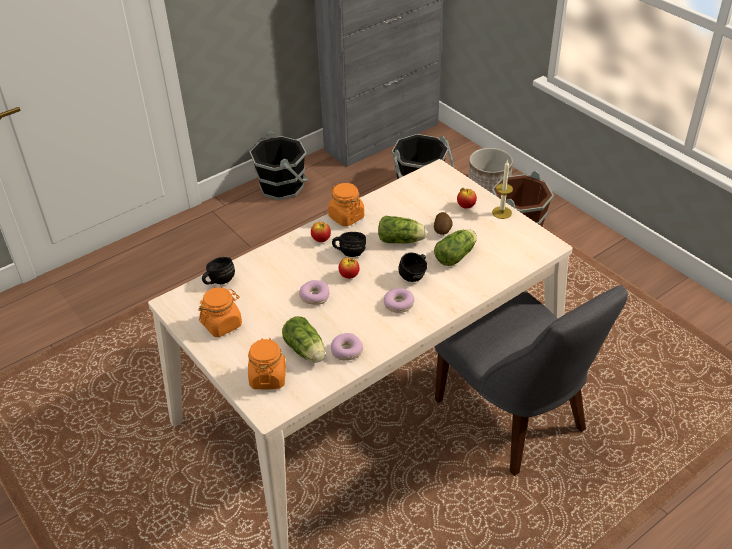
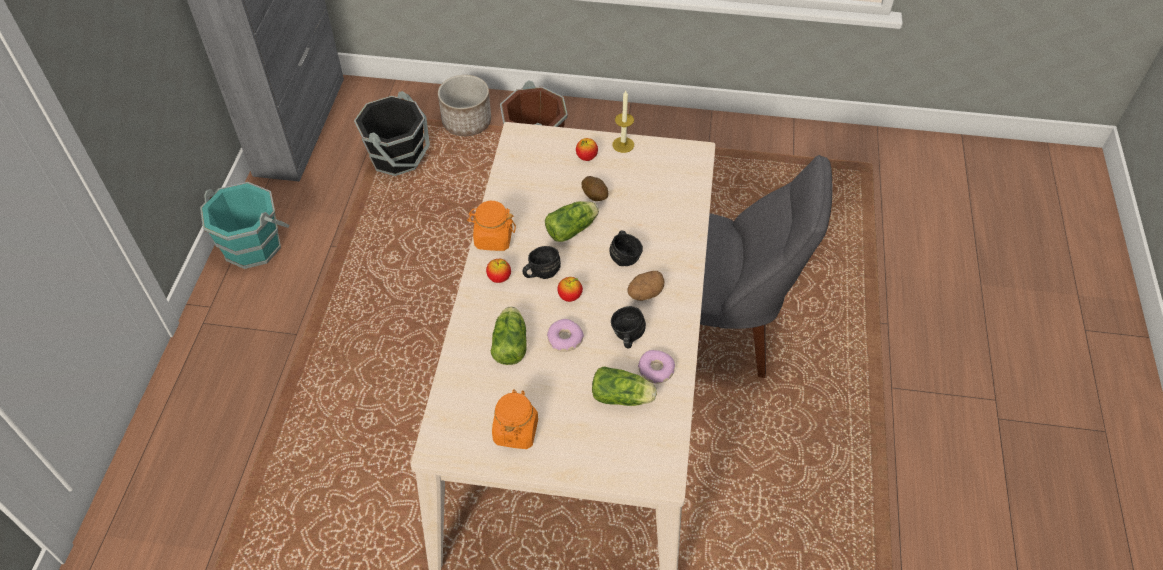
camera: 45 degrees left, 10 degrees up
(218, 281) = (454, 391): black mug -> black mug (626, 337)
(268, 377) = (622, 448): orange jar -> none
(282, 186) = (253, 245): black bucket -> turquoise bucket
(398, 304) = (644, 293): donut -> potato
(457, 255) = (635, 212): lettuce -> lettuce (510, 343)

